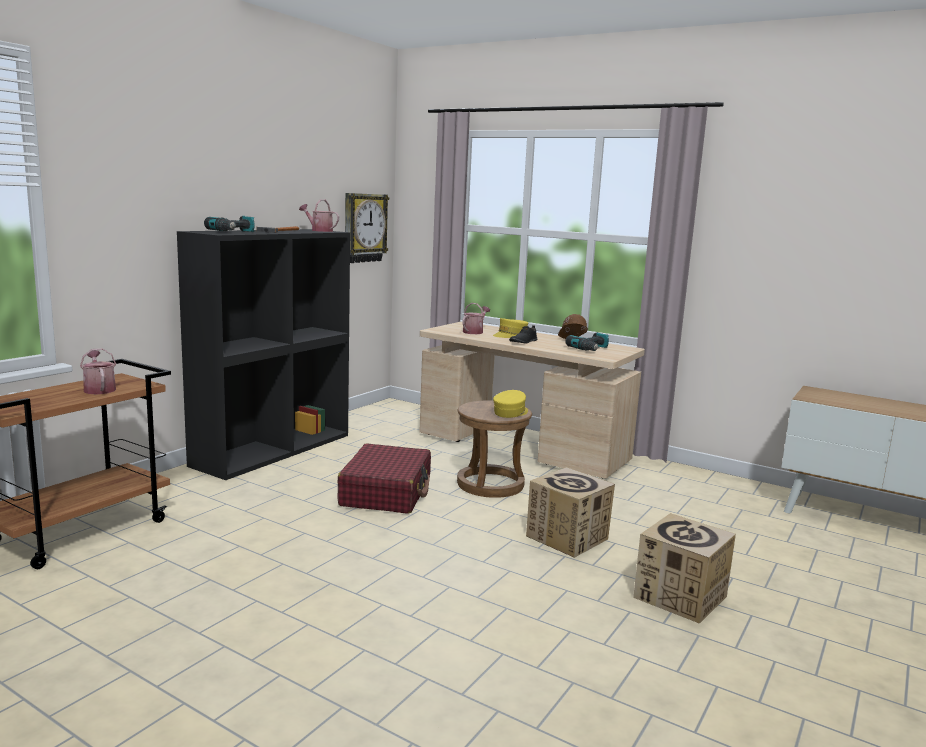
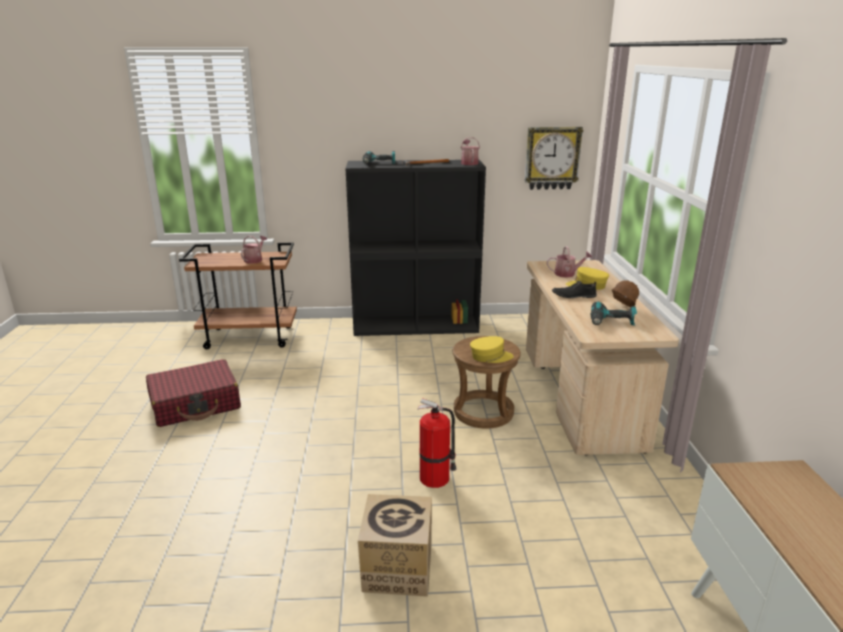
camera: 55 degrees right, 10 degrees up
(386, 492) = (409, 383): red suitcase -> red suitcase (196, 404)
(567, 537) = (436, 478): cardboard box -> fire extinguisher

